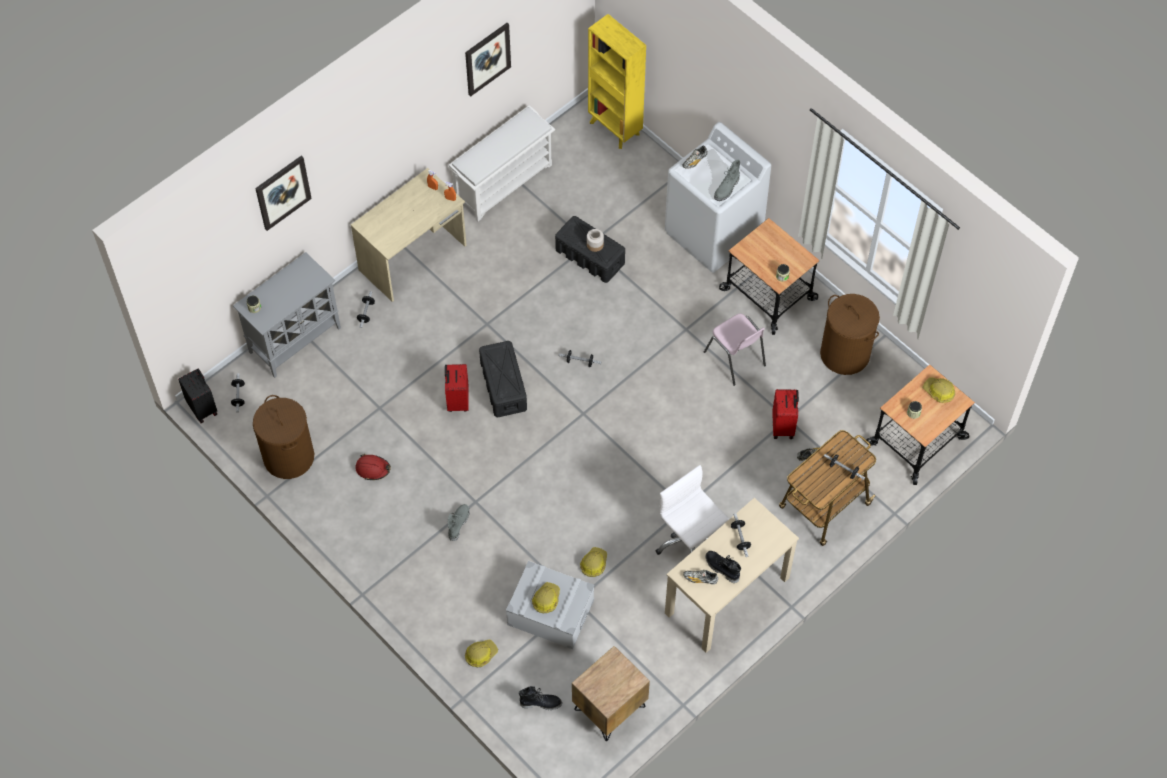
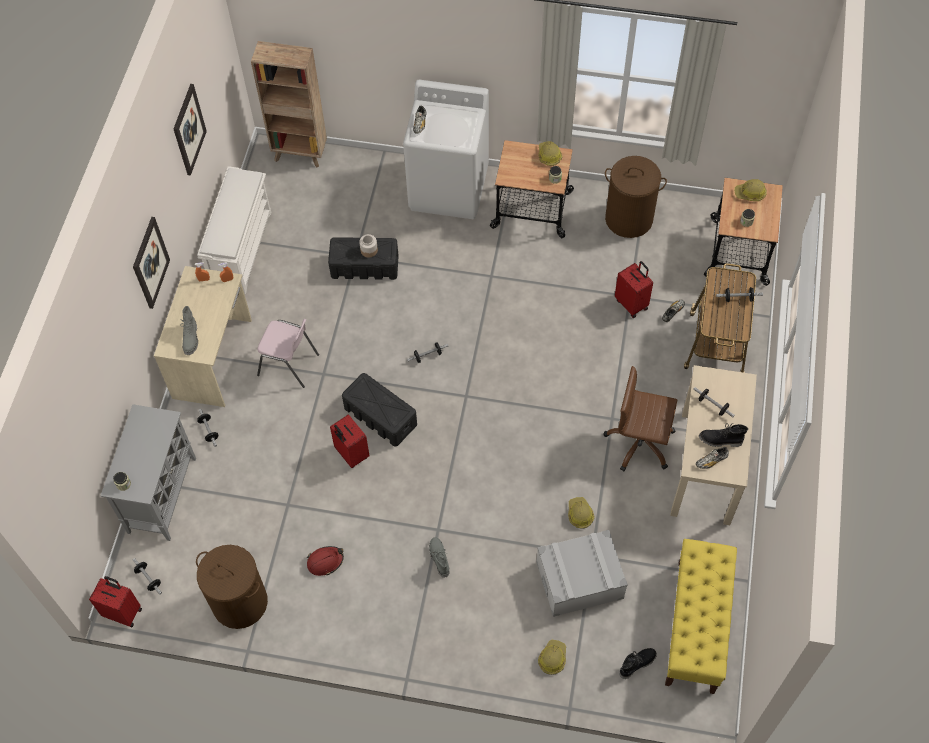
camera: 35 degrees left, 0 degrees up
(203, 408) = (123, 612): black suitcase -> red suitcase
(283, 192) = (96, 351): picture -> picture (150, 263)
(546, 599) = (580, 570): hard hat -> hard hat (549, 156)
(610, 708) = (696, 626): brown nightstand -> yellow bench
(615, 129) = (300, 154): yellow bookcase -> brown bookcase
(690, 541) = (639, 443): white office chair -> brown office chair
(727, 189) = (465, 130): grey boot -> grey boot (191, 338)
(735, 359) = (549, 275): pink chair -> pink chair (289, 365)

